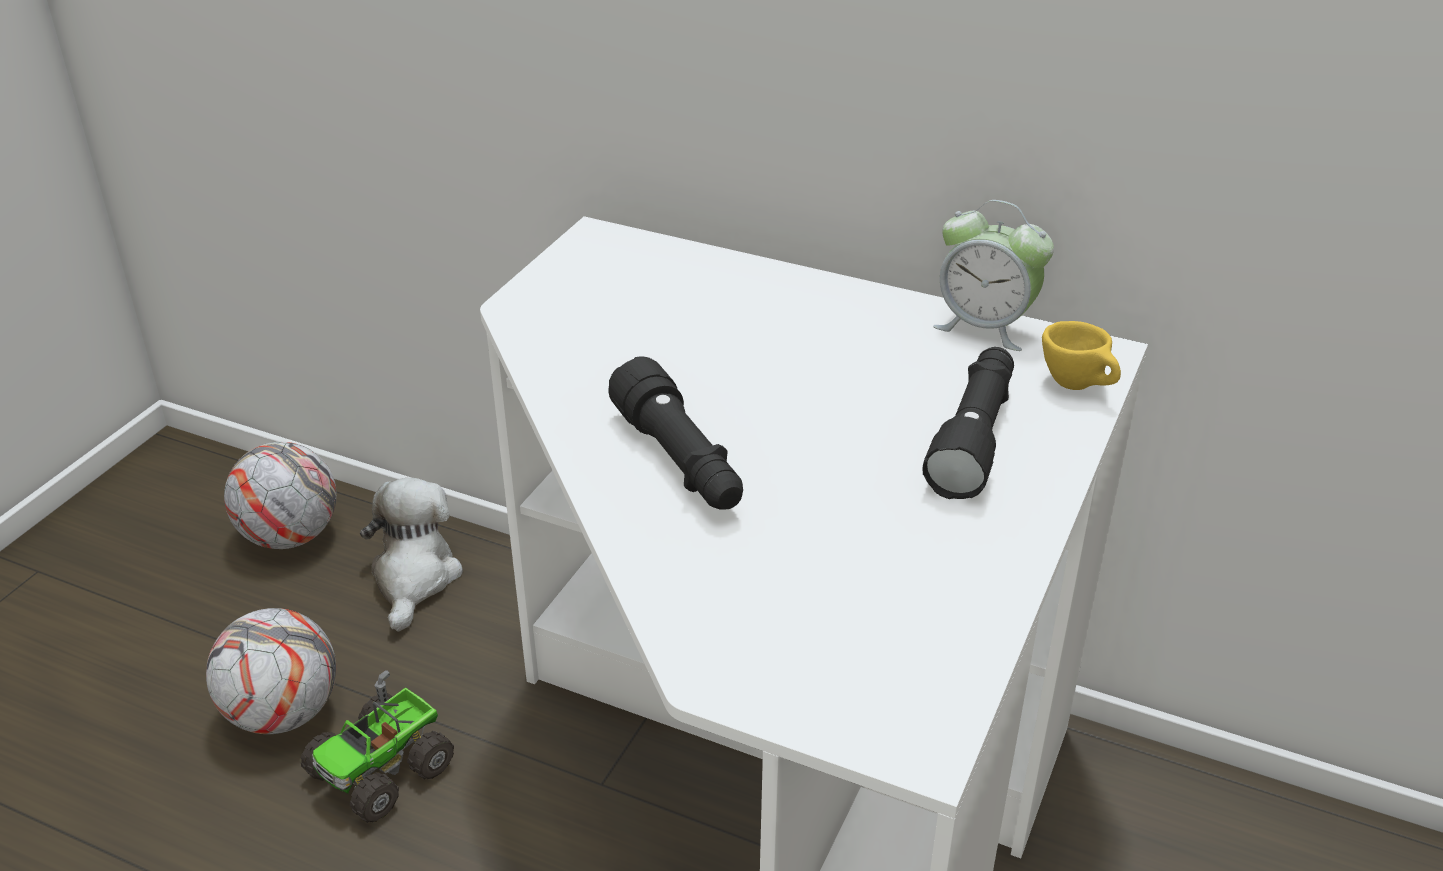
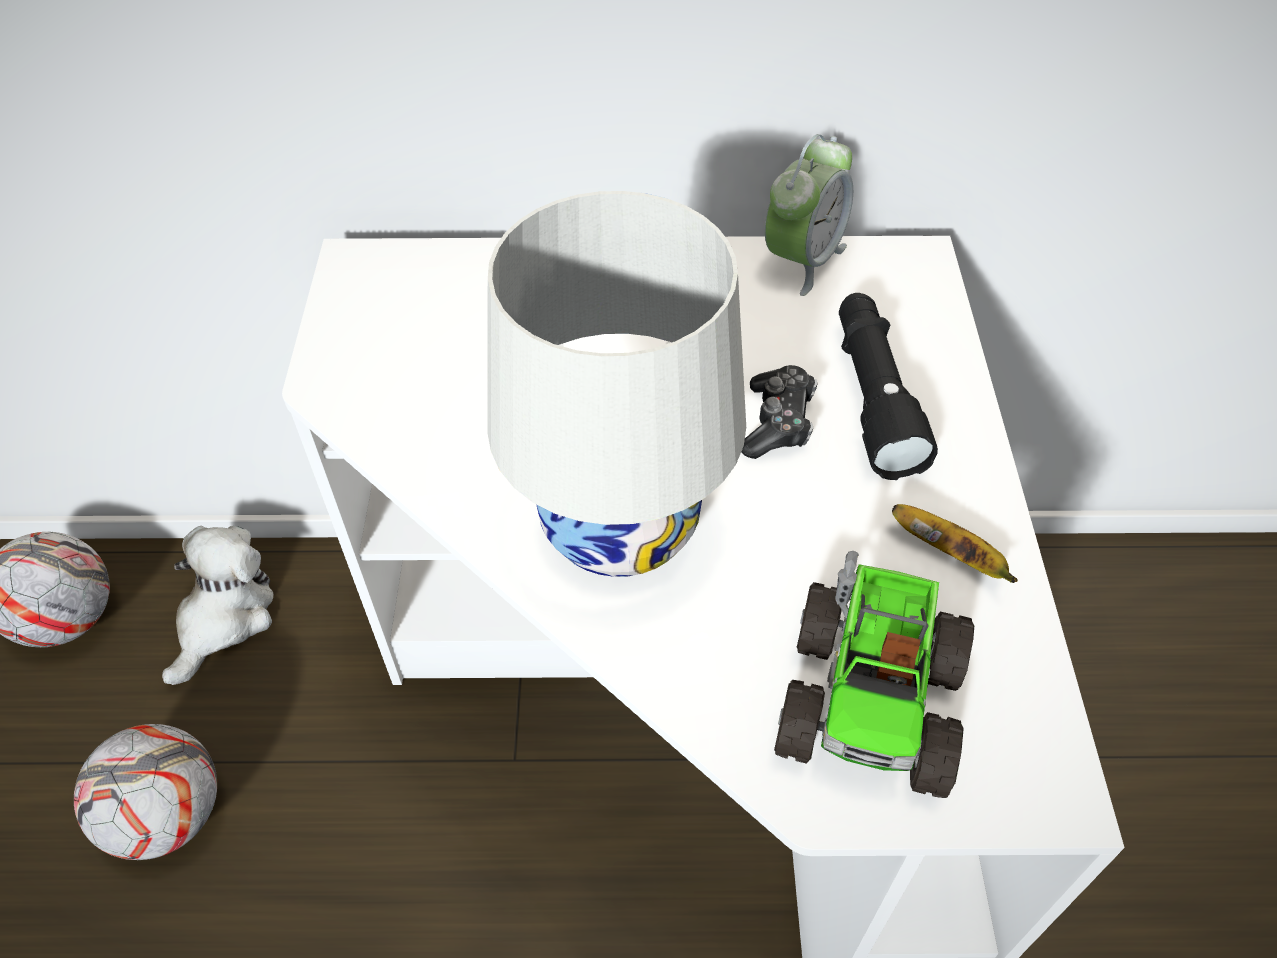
camera: 25 degrees left, 15 degrees up
(383, 769) = (303, 832): toy truck -> toy truck (870, 699)
(414, 578) = (225, 618): plush toy -> plush toy turned 45 degrees clockwise
(680, 462) = (620, 529): black flashlight -> white table lamp
(871, 431) = (777, 422): none -> game controller
(957, 564) = (951, 555): none -> banana
(985, 327) = (802, 260): alarm clock -> alarm clock turned 60 degrees counterclockwise
(1079, 386) = (924, 304): yellow cup -> none

